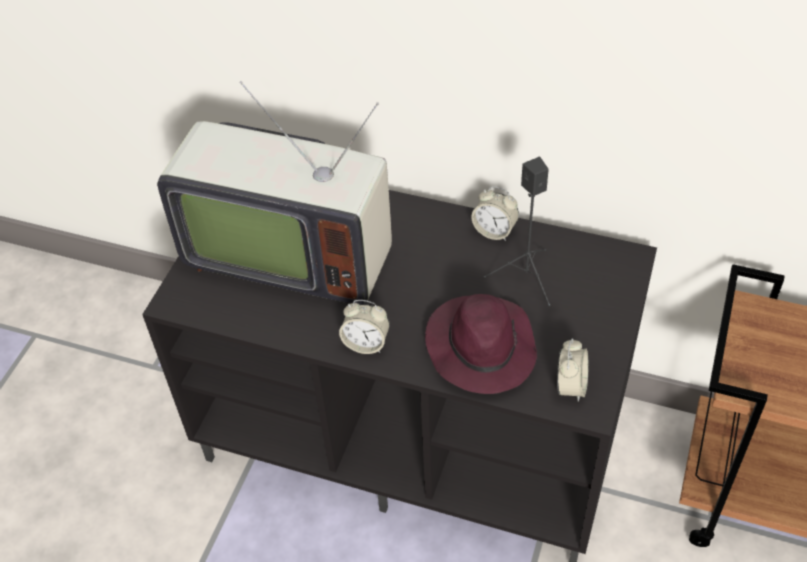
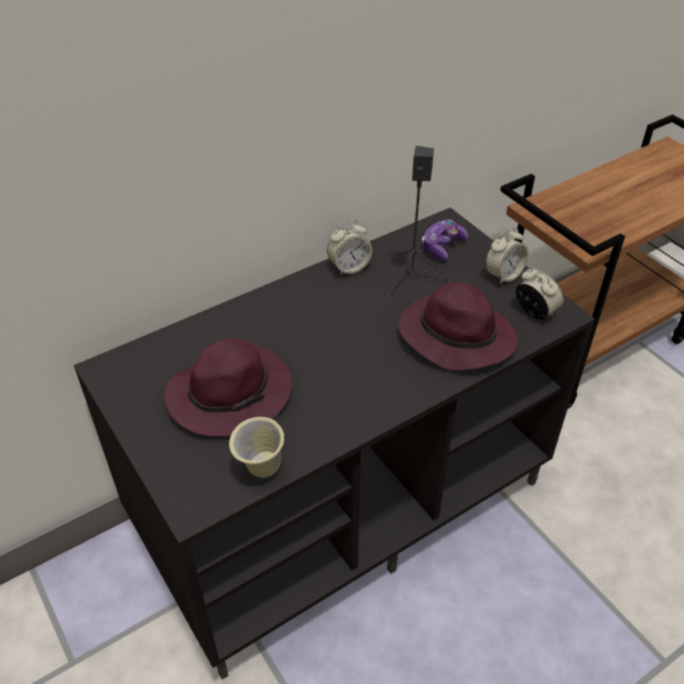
camera: 55 degrees left, 5 degrees down
(233, 315) = (260, 470): none -> beige mug
(289, 253) = (231, 393): television -> purple hat
(366, 343) = (385, 398): alarm clock -> alarm clock (503, 275)
(591, 274) = (442, 247): none -> game controller

